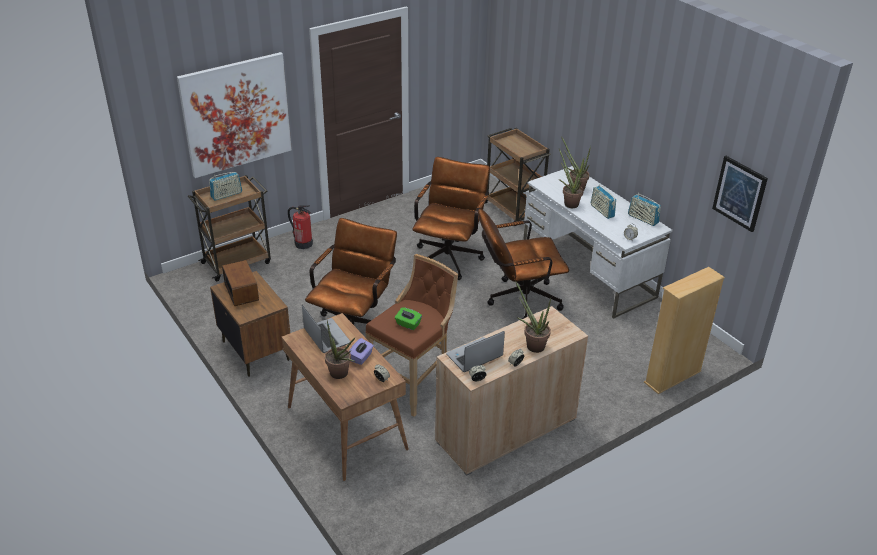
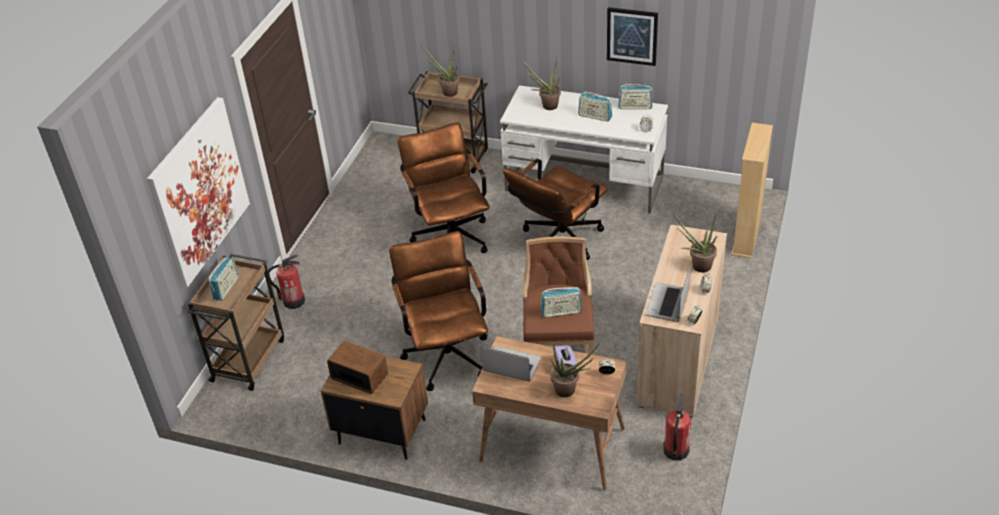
camera: 35 degrees left, 5 degrees up
(408, 324) = (561, 312): green tissue box -> radio
(425, 489) = (675, 451): none -> fire extinguisher
(569, 203) = (559, 123): potted plant -> potted plant (446, 92)
(739, 193) = (741, 44): picture -> picture (632, 36)

